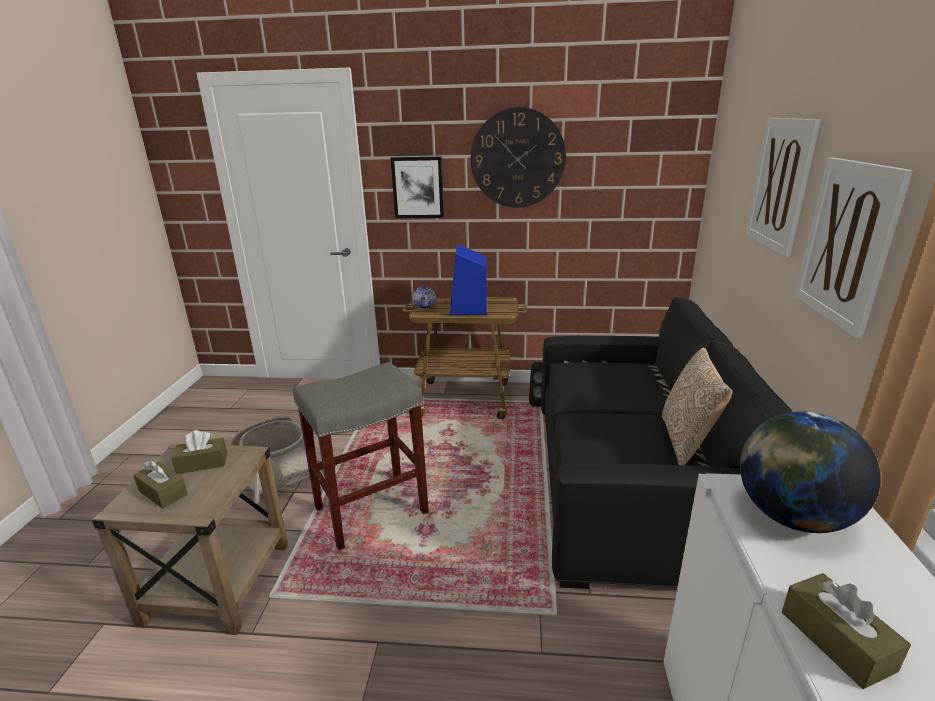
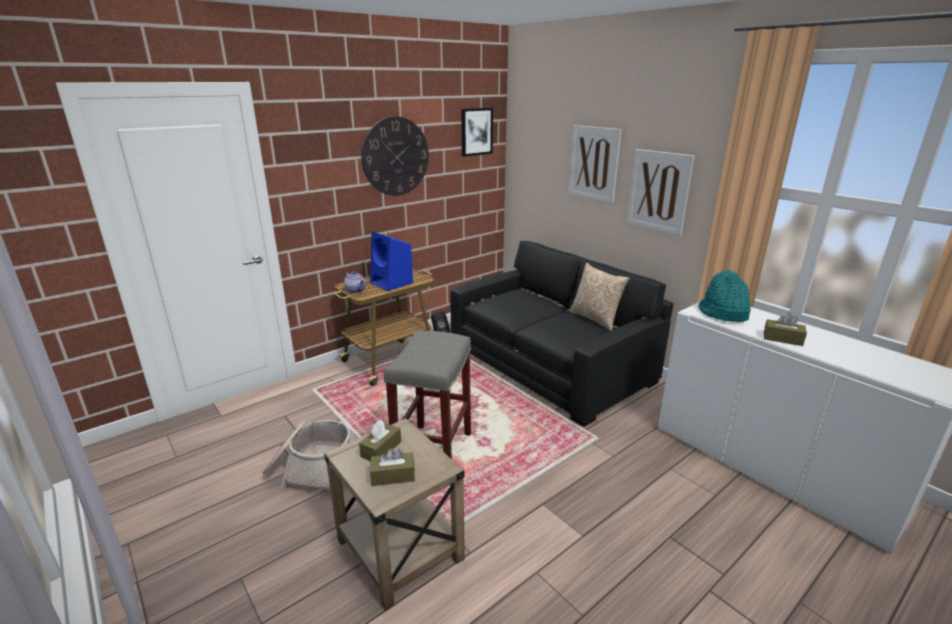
camera: 45 degrees left, 0 degrees up
(418, 187) = (320, 188): picture -> picture (476, 131)
(791, 516) = (722, 313): globe -> turquoise hat

